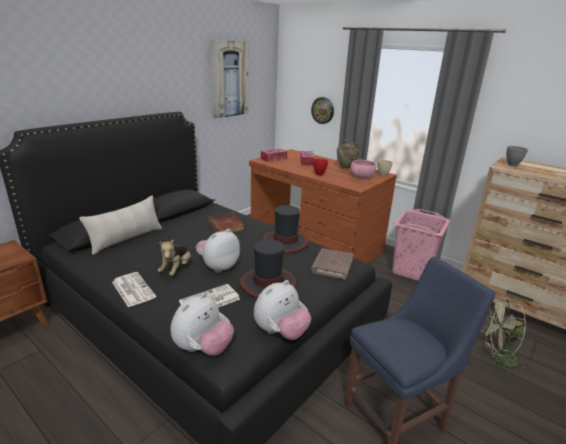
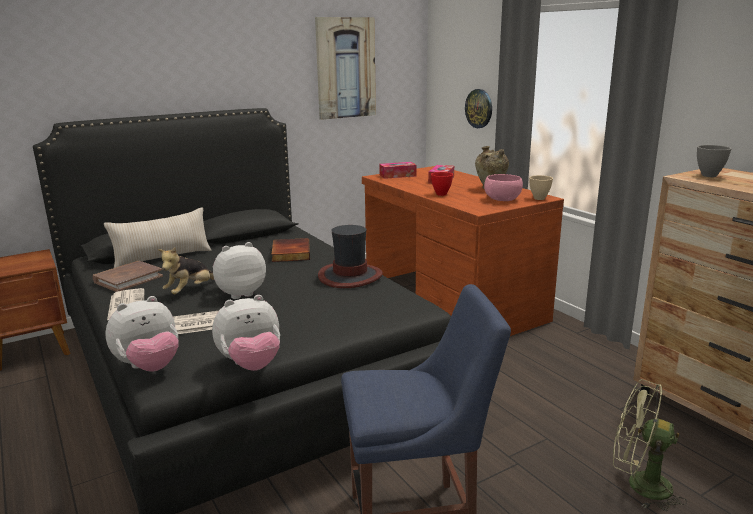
camera: 20 degrees right, 5 degrees down
(268, 284) = (283, 316): hat -> none
(332, 265) = (387, 306): brown book -> brown book (128, 279)
(412, 271) = (581, 352): pink laundry basket -> none

